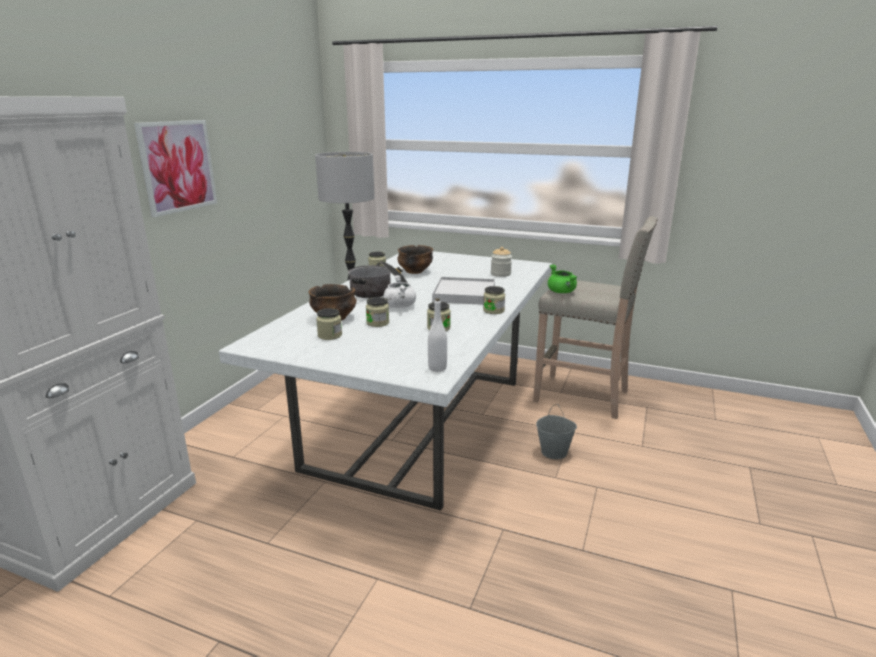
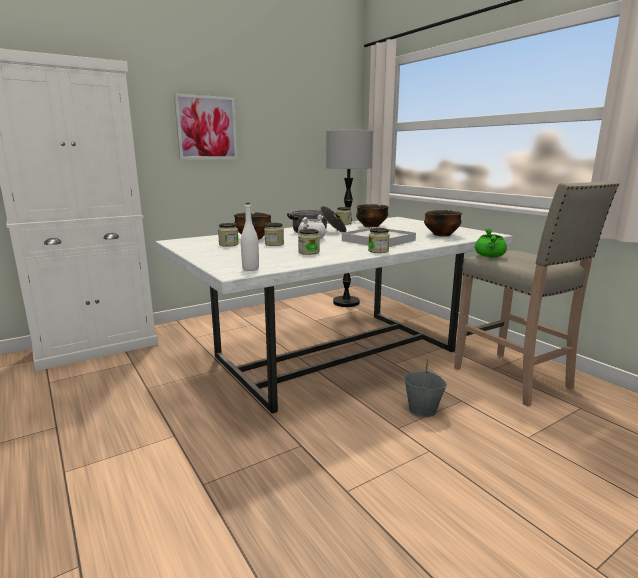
camera: 35 degrees right, 5 degrees down
(500, 274) = (441, 235): jar -> bowl

